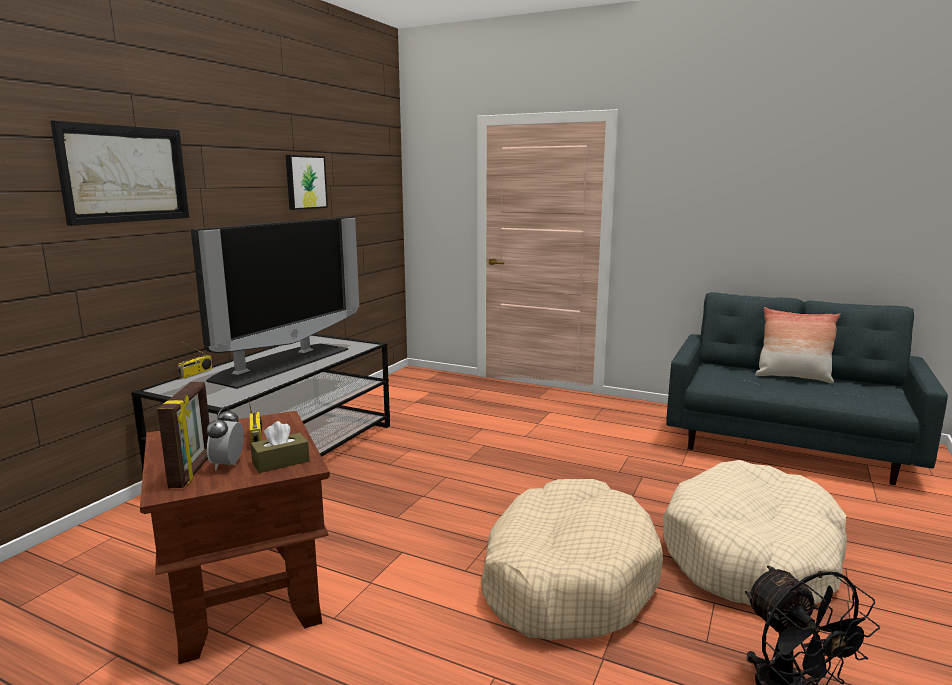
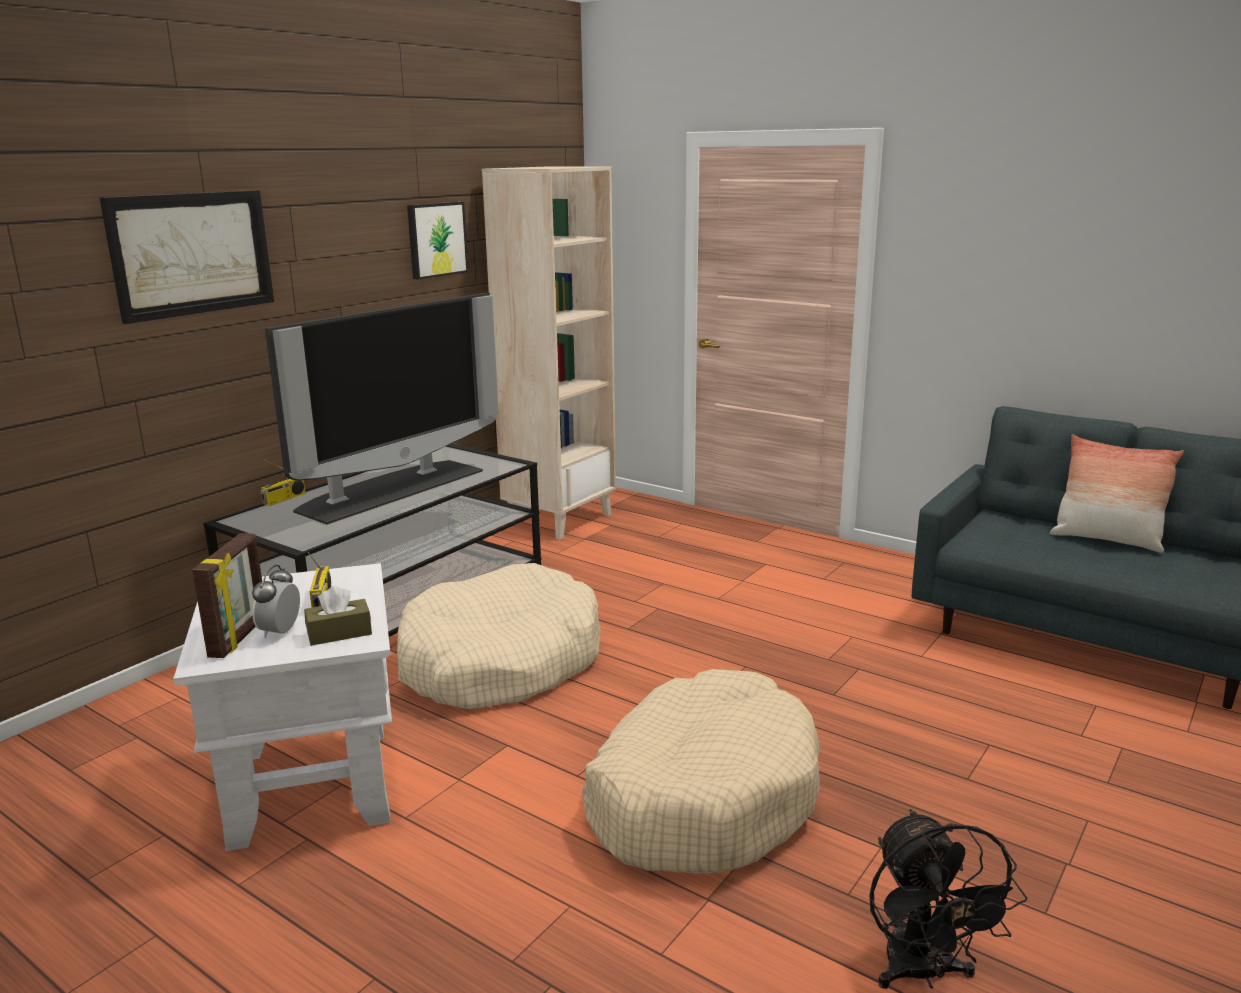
camera: 10 degrees right, 5 degrees up
(246, 598) = (313, 784): brown side table -> white side table
(392, 390) = (559, 519): none -> beige bookcase
(751, 556) = (961, 792): beige dog bed -> beige dog bed (500, 662)

